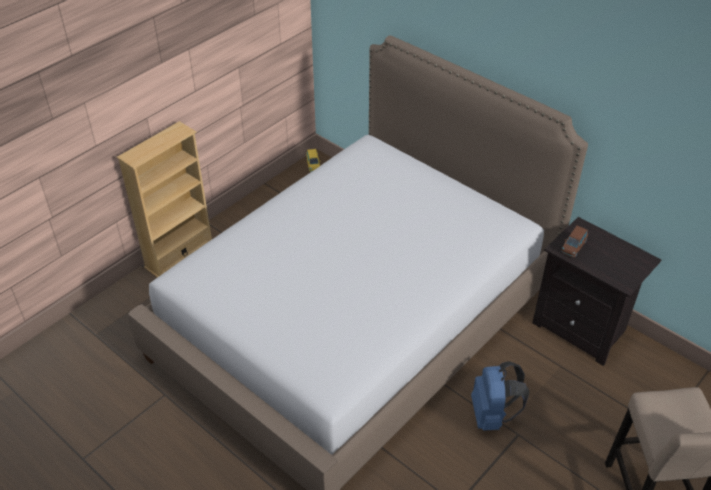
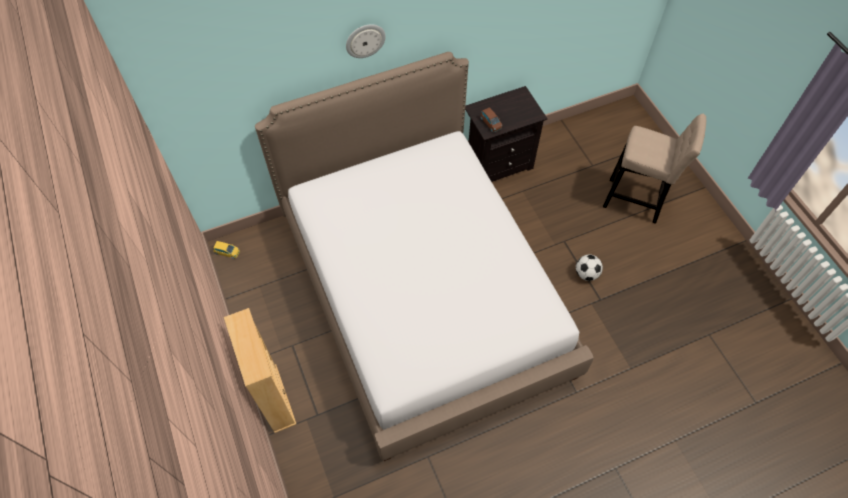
camera: 65 degrees left, 15 degrees up
(485, 475) = (586, 273): none -> football
(492, 415) = (543, 247): blue backpack -> none
(495, 33) = (365, 40): none -> wall clock

